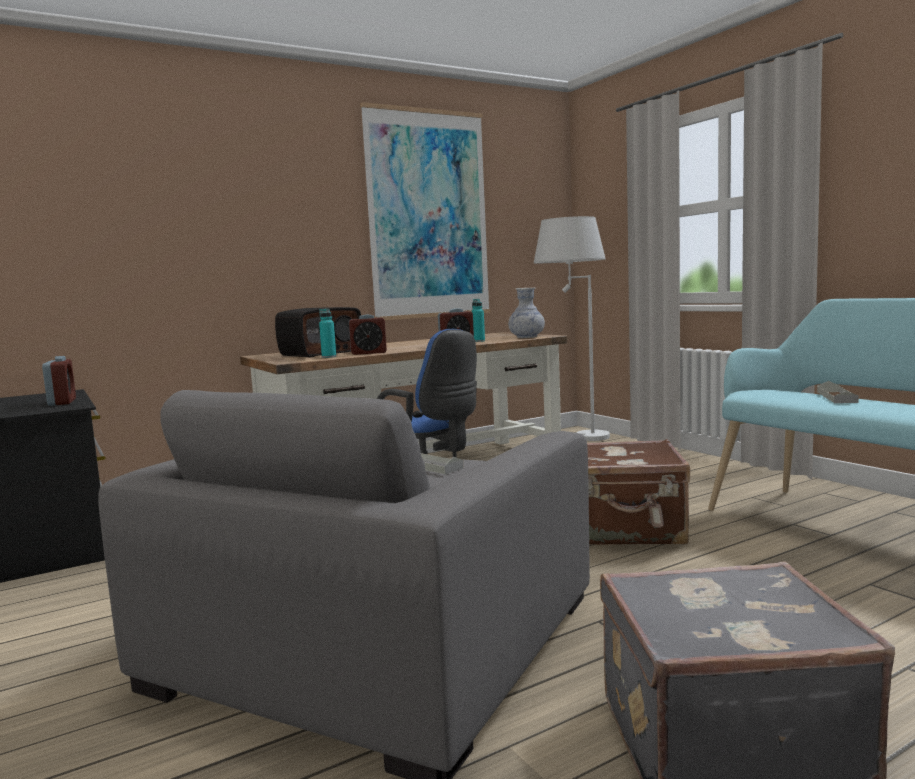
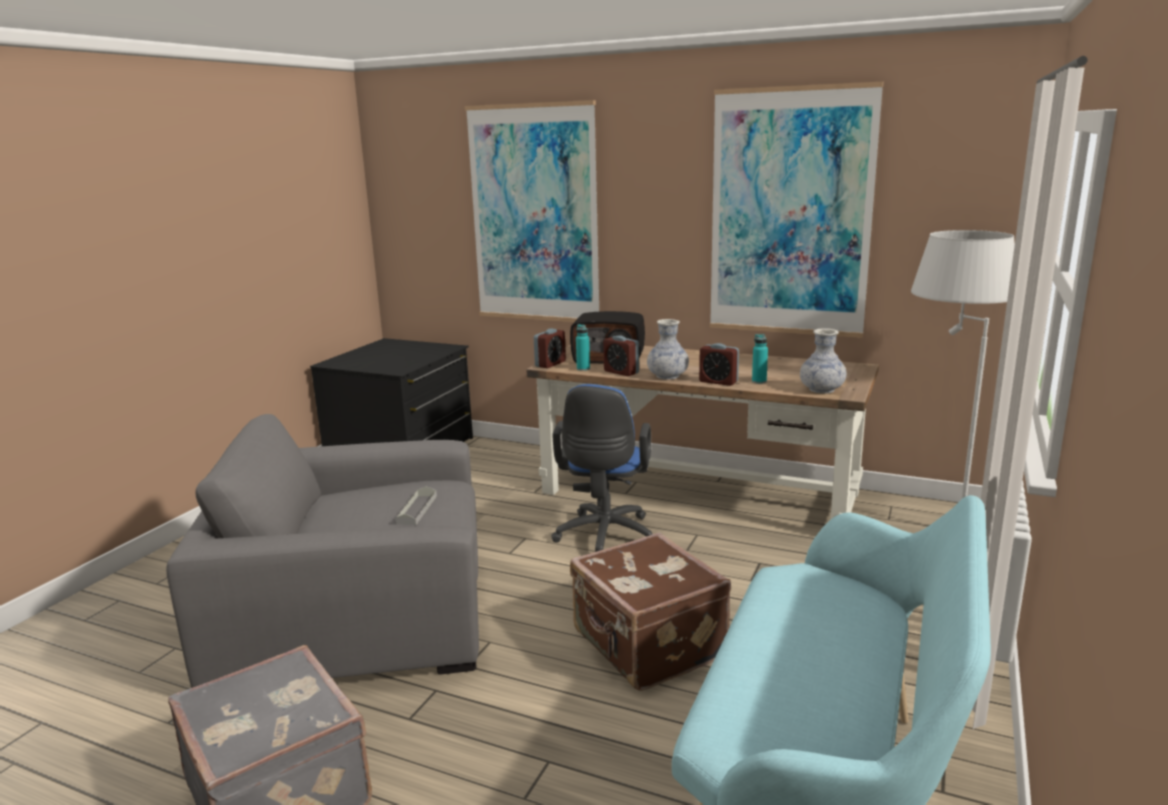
camera: 55 degrees right, 10 degrees up
(62, 402) = (412, 362): alarm clock -> alarm clock (550, 364)
(172, 217) = (534, 215): none -> picture
(412, 348) = (667, 376): none -> vase
(836, 397) = (817, 633): grey tray -> none

